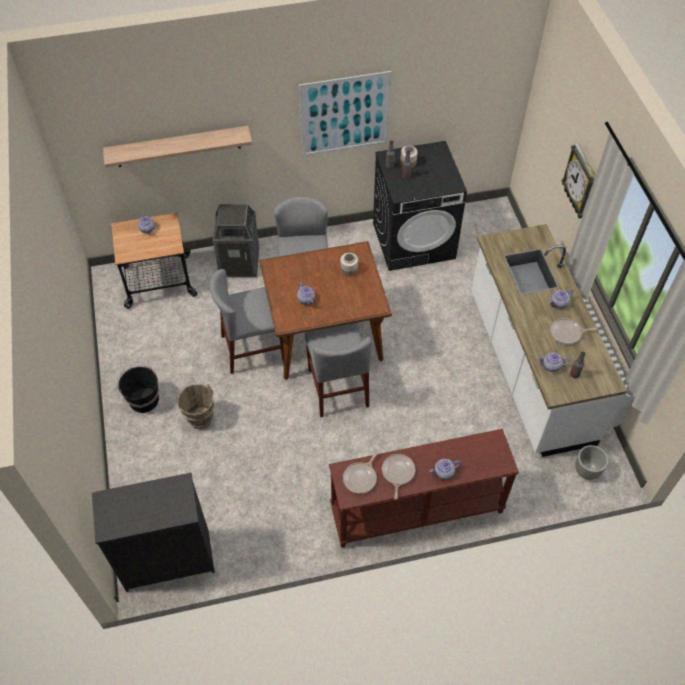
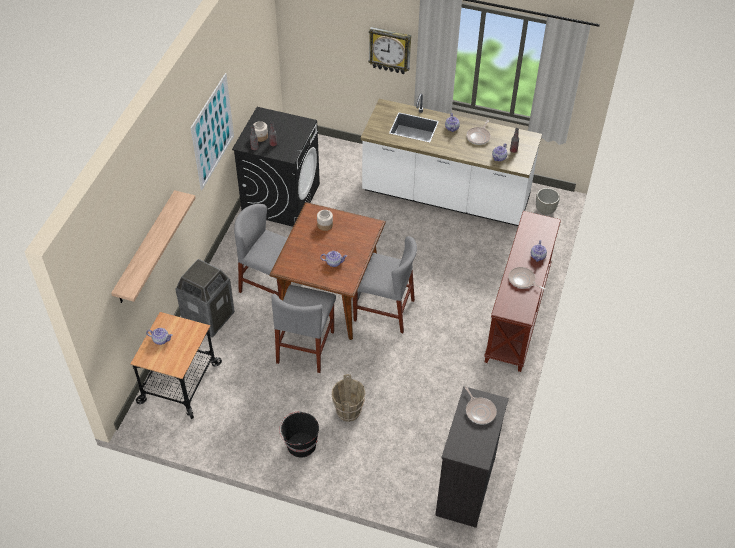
camera: 60 degrees left, 5 degrees down
(361, 478) = (514, 302): frying pan -> frying pan (479, 411)

